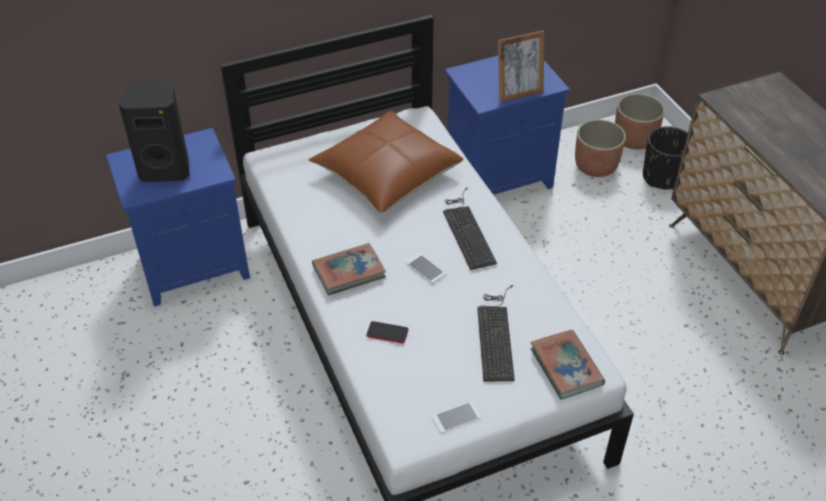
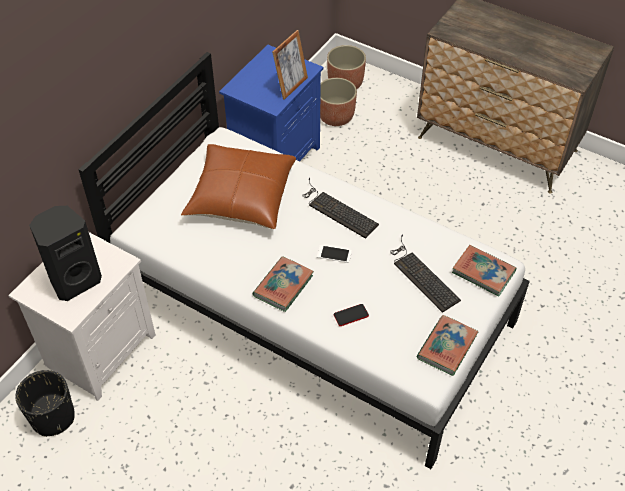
camera: 35 degrees left, 5 degrees up
(194, 265) = (100, 349): blue nightstand -> white nightstand
(456, 417) = (447, 347): phone -> book
(662, 177) = (386, 104): black planter -> black planter (53, 417)

